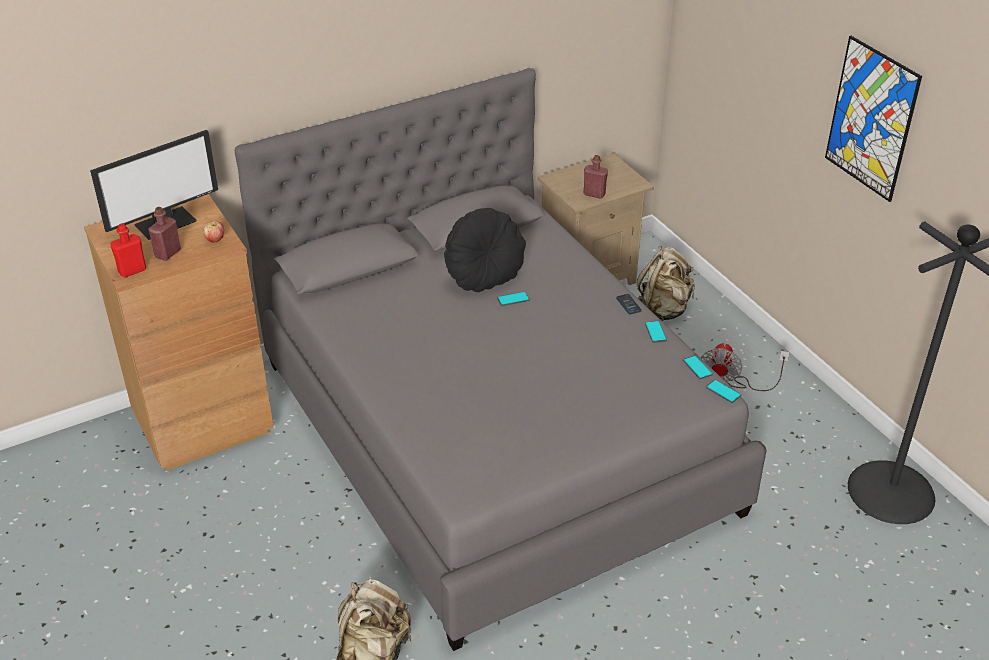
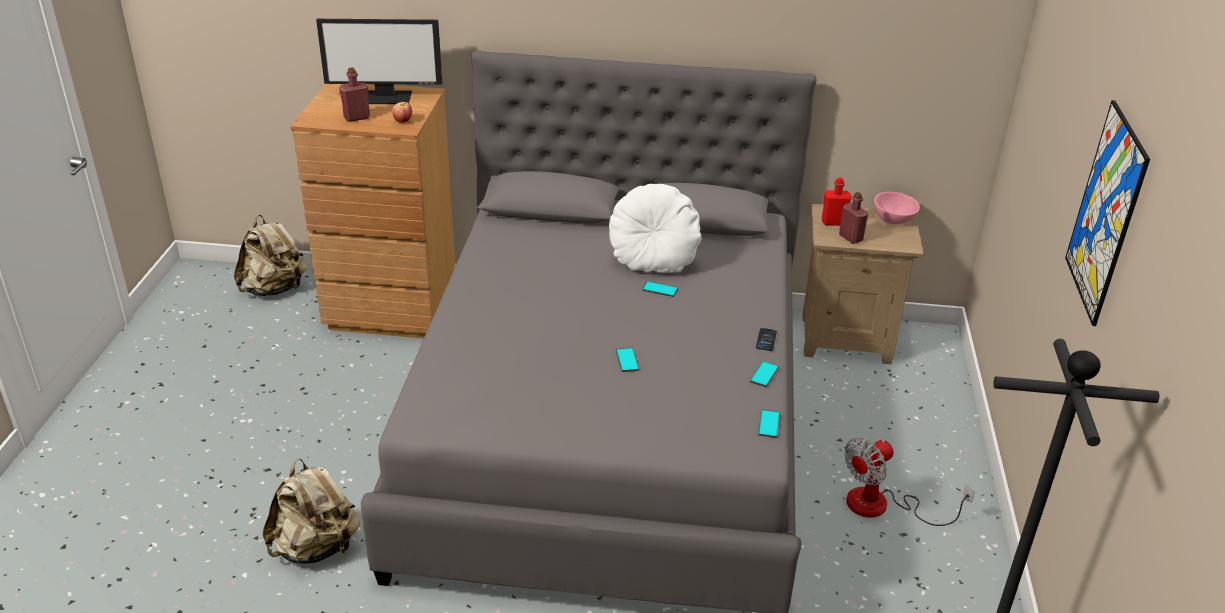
camera: 35 degrees right, 5 degrees down
(132, 270) = (317, 119): red bottle -> red bottle (833, 222)
(485, 280) = (653, 264): black pillow -> white pillow
(605, 165) = (893, 219): none -> pink bowl
(663, 310) = (895, 400): beige backpack -> beige backpack (275, 289)
(723, 391) = (769, 457): phone -> phone (627, 360)

